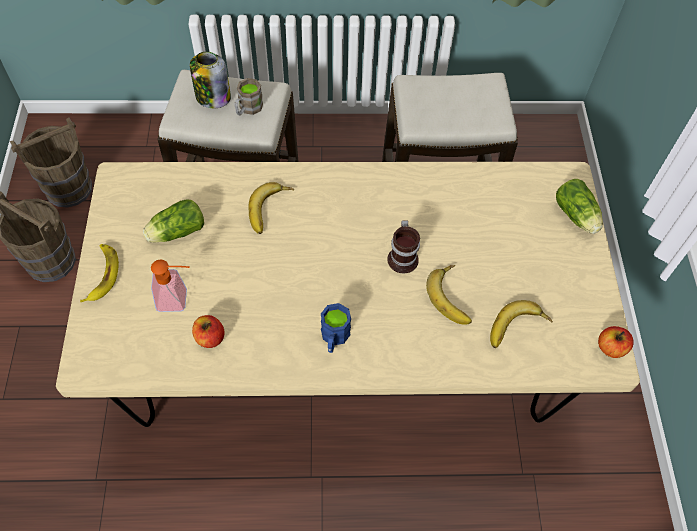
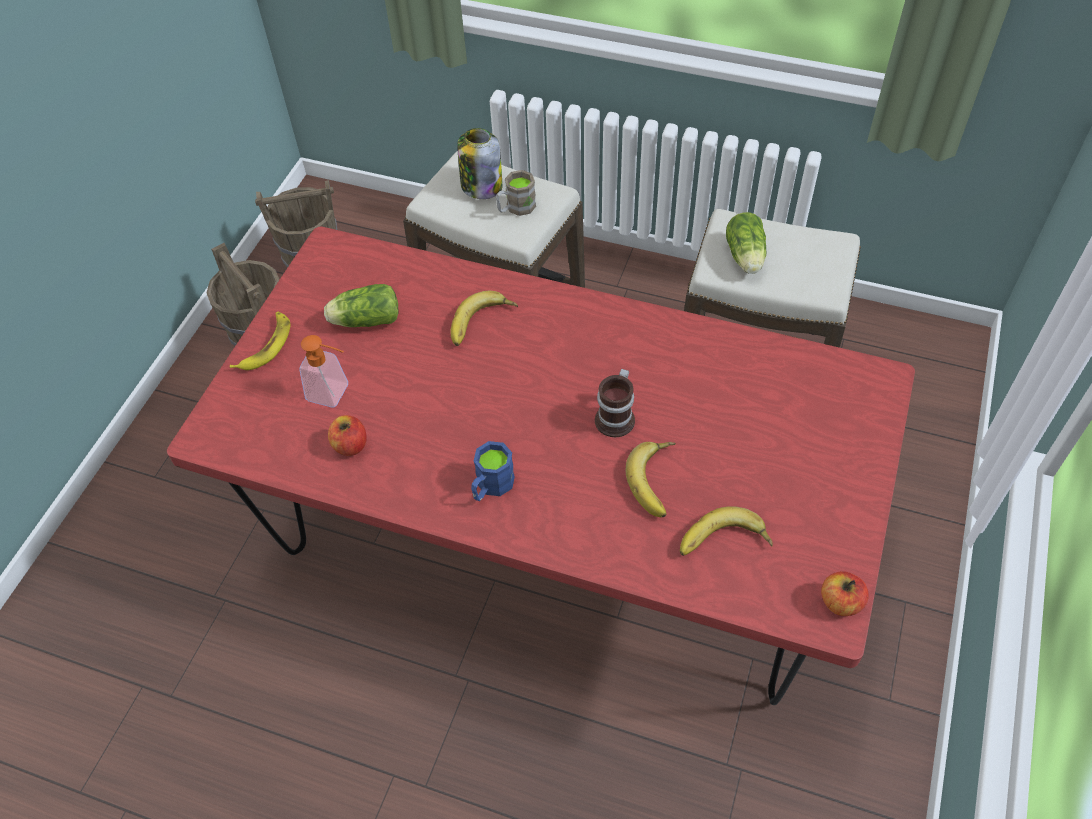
camera: 25 degrees right, 5 degrees down
(345, 356) = (555, 545): beige dining table -> red dining table
(576, 216) = (867, 428): lettuce -> lettuce (745, 257)

